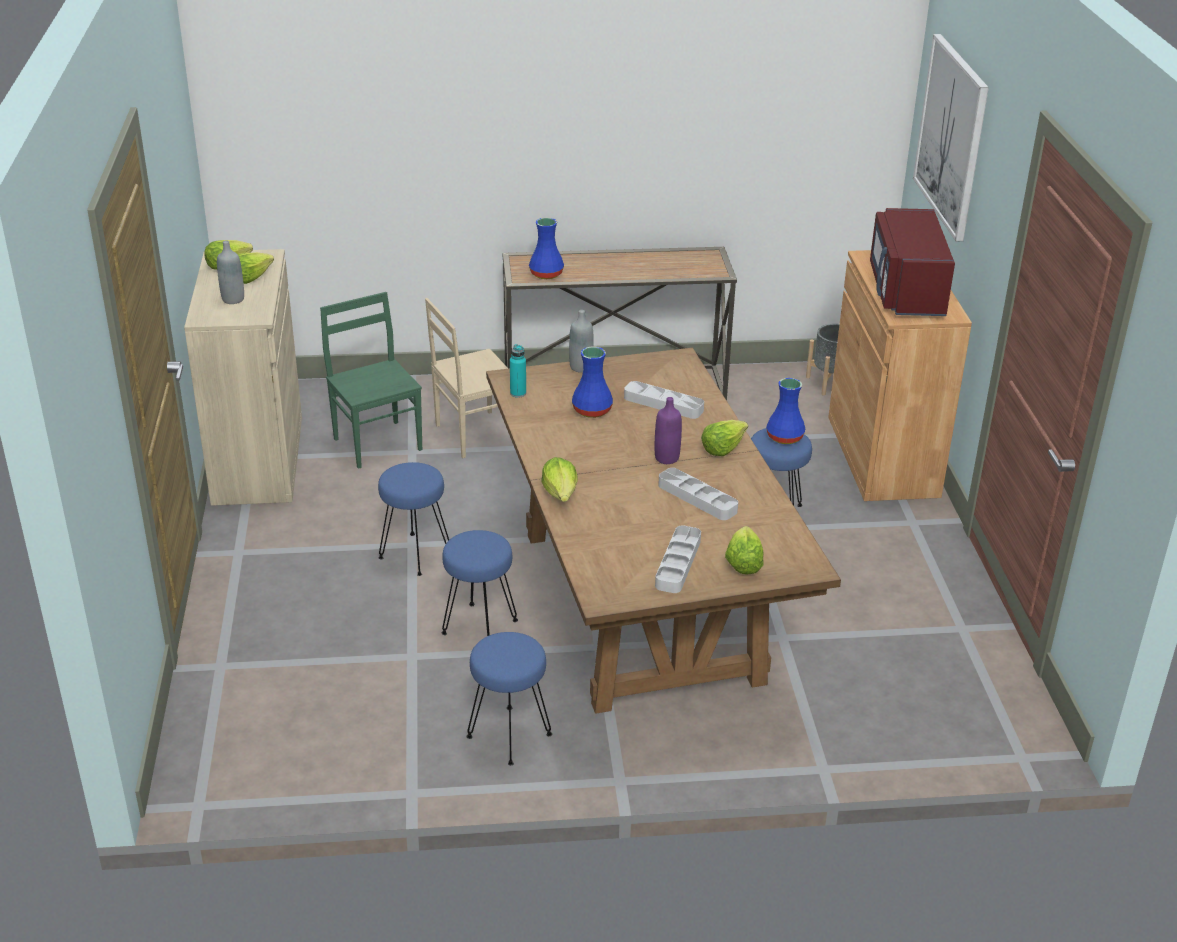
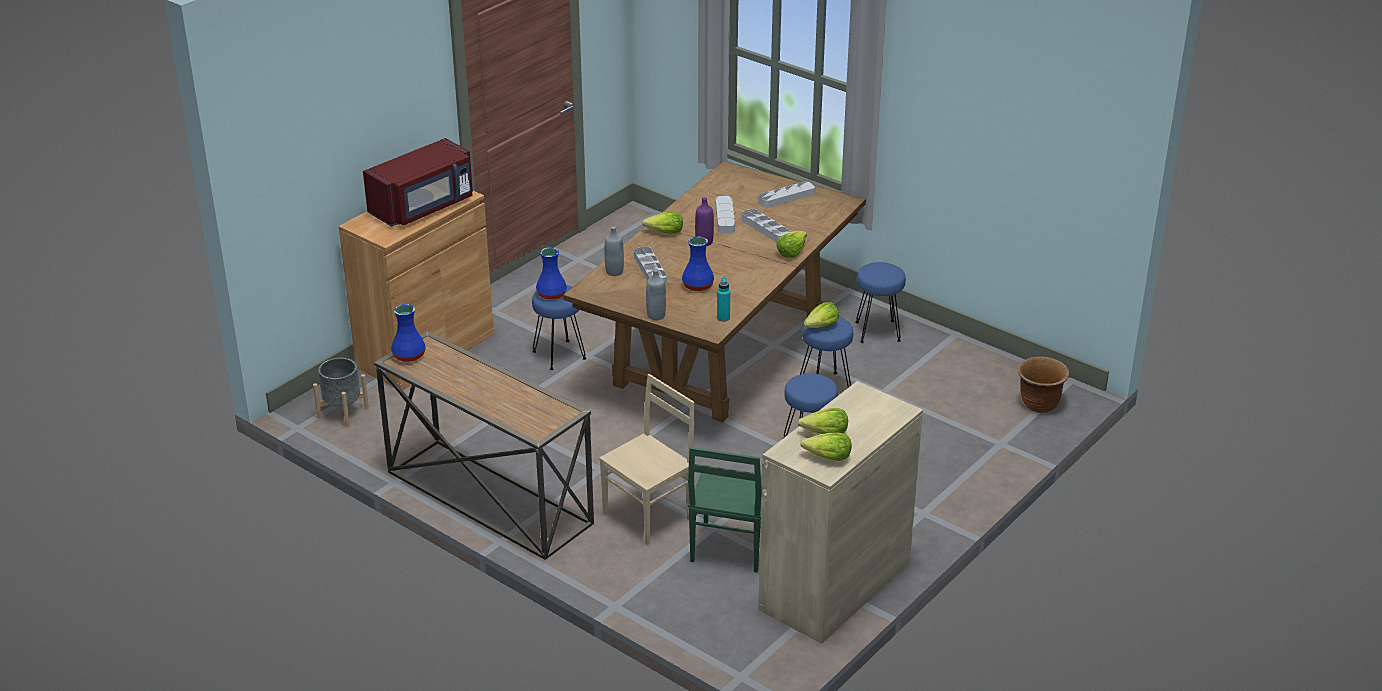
camera: 135 degrees left, 0 degrees up
(214, 743) = (1039, 404): none -> brown planter
(233, 299) = (861, 417): grey bottle -> grey bottle (614, 272)
(474, 434) = (649, 516): beige chair -> beige chair turned 60 degrees counterclockwise
(546, 274) = (543, 405): blue vase -> blue vase (408, 356)
(632, 507) = (765, 229): none -> grey tray
(743, 562) = (755, 184): lettuce -> lettuce (822, 326)
(951, 136) = (327, 126): picture -> none

